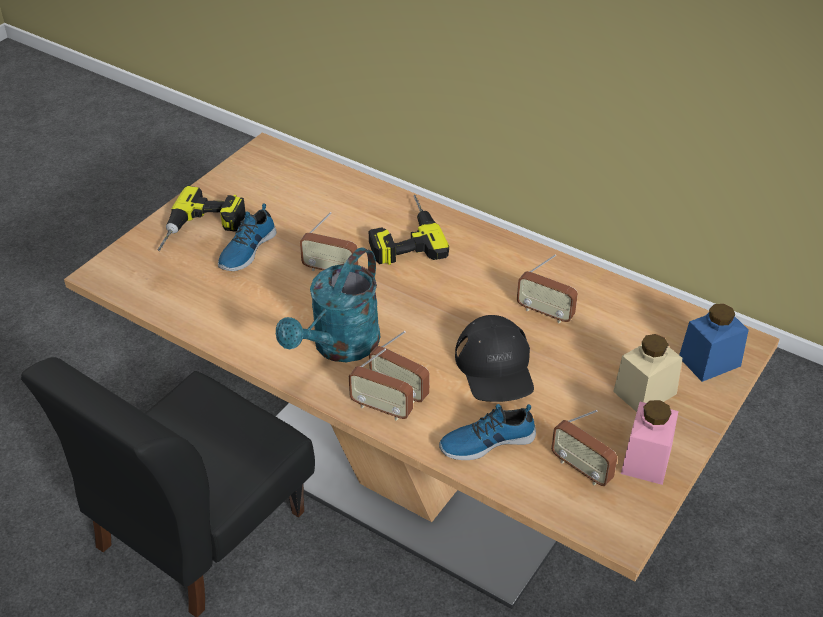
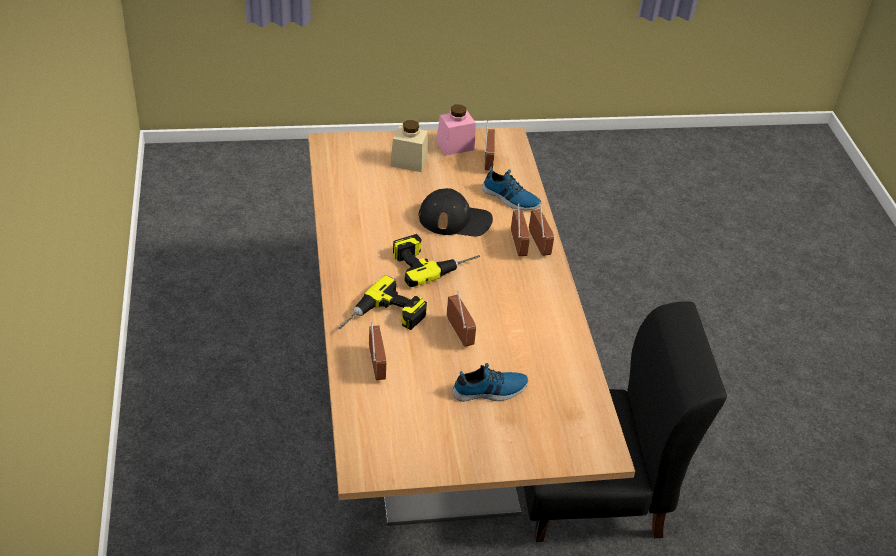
camera: 135 degrees left, 0 degrees up
(202, 230) = (500, 432): power drill -> power drill (432, 261)
(339, 347) = (517, 287): turquoise watering can -> none
(495, 367) = (455, 219): black cap -> black cap turned 60 degrees clockwise
(545, 313) = (386, 221): radio -> radio (376, 366)
(709, 361) = (357, 149): blue jar -> none

